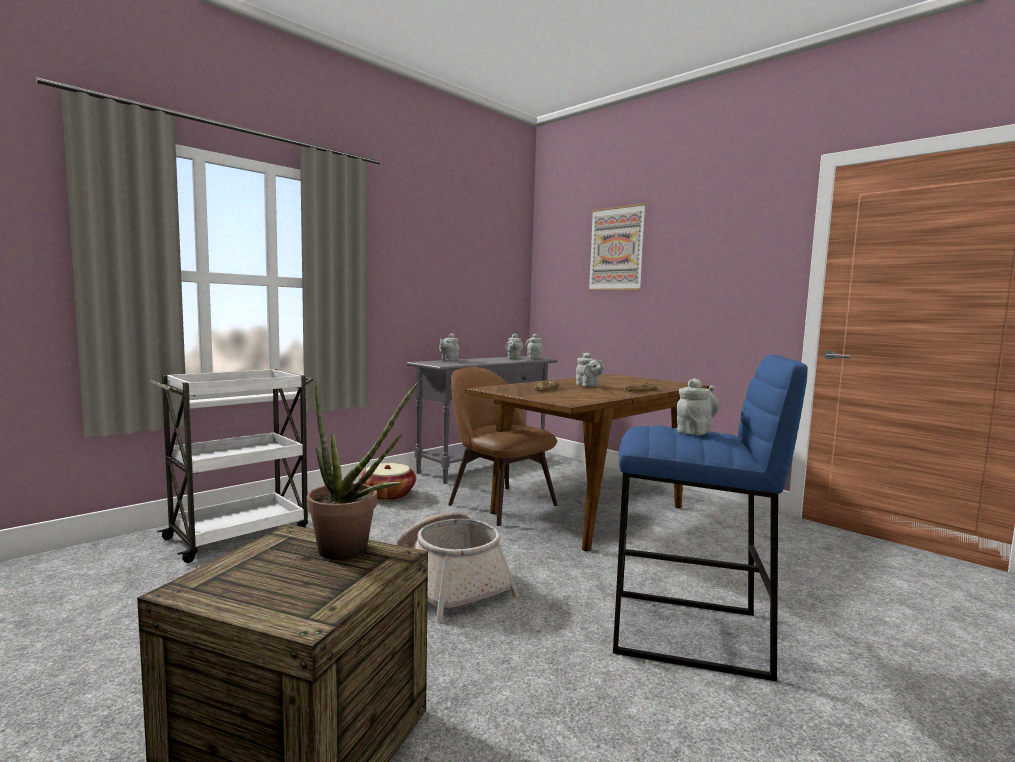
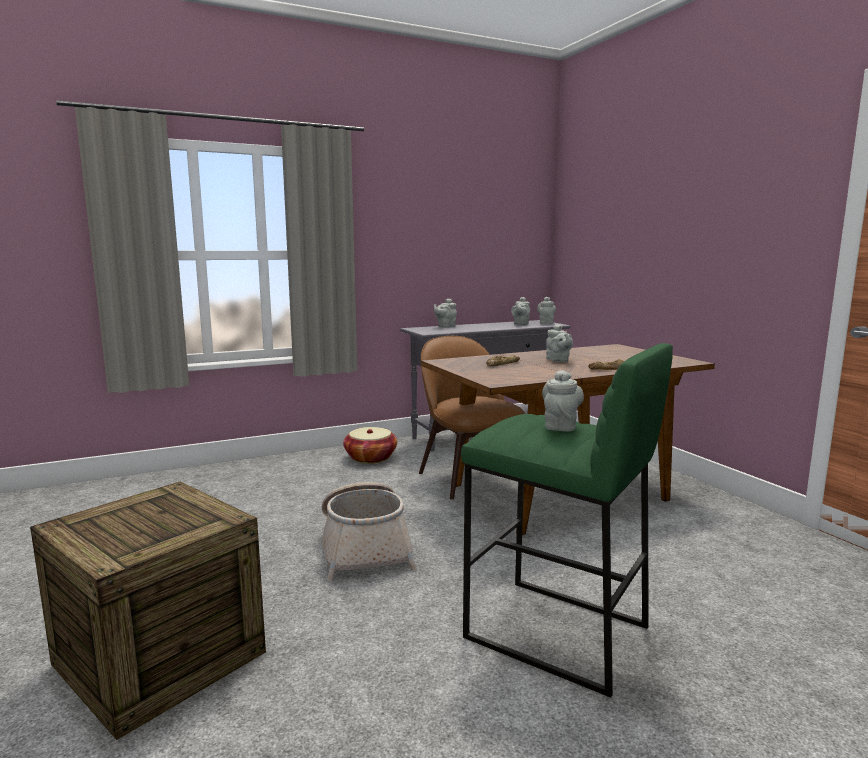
camera: 20 degrees right, 5 degrees up
(240, 534) = (227, 482): white cart -> none
(352, 552) = (199, 511): potted plant -> none
(616, 249) = (634, 199): picture -> none
(687, 633) = (555, 633): blue stool -> green stool
(695, 432) = (561, 426): grey teapot -> grey teapot turned 45 degrees counterclockwise

